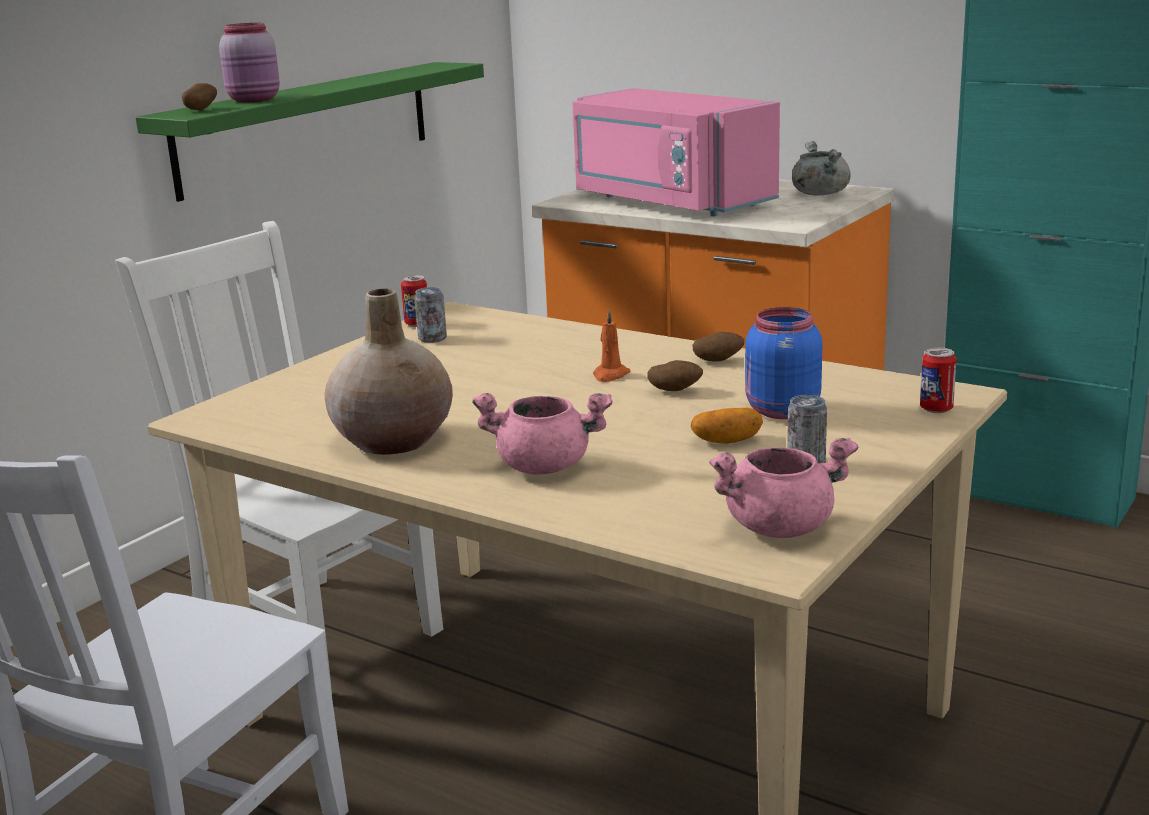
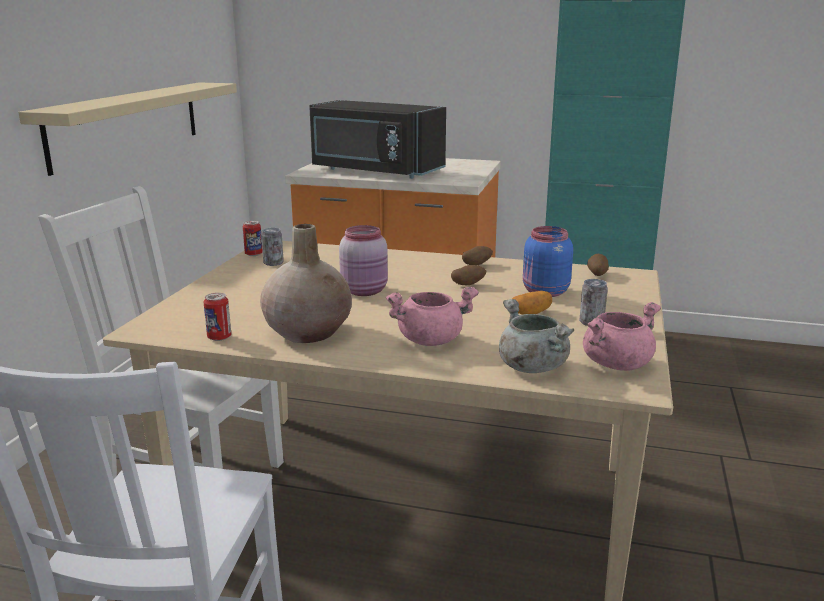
camera: 20 degrees left, 0 degrees up
(201, 109) = (68, 107): potato -> potato (597, 274)
(255, 100) = (102, 101): pink jar -> pink jar (365, 291)
(307, 127) = (127, 123): green shelf -> beige shelf
(610, 375) = (417, 278): orange candle -> none
(668, 202) = (374, 171): pink microwave -> black microwave
(819, 193) = (461, 164): grey cooking pot -> grey cooking pot (531, 366)
(936, 409) = (632, 284): can -> can (219, 337)

